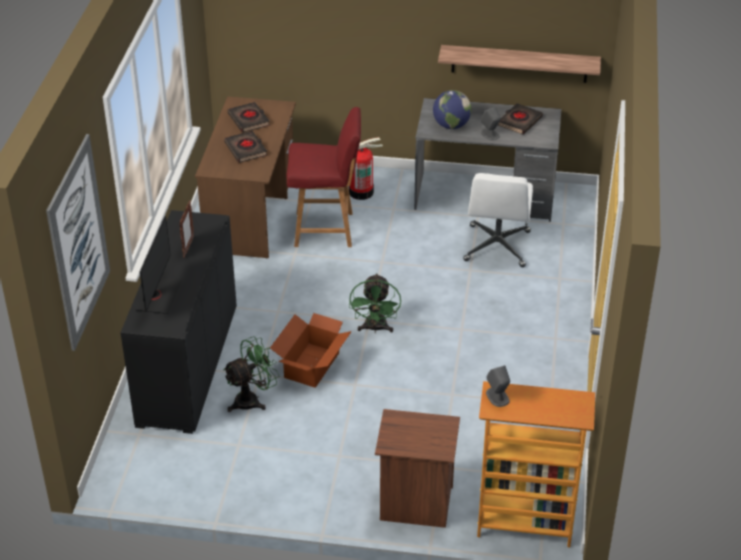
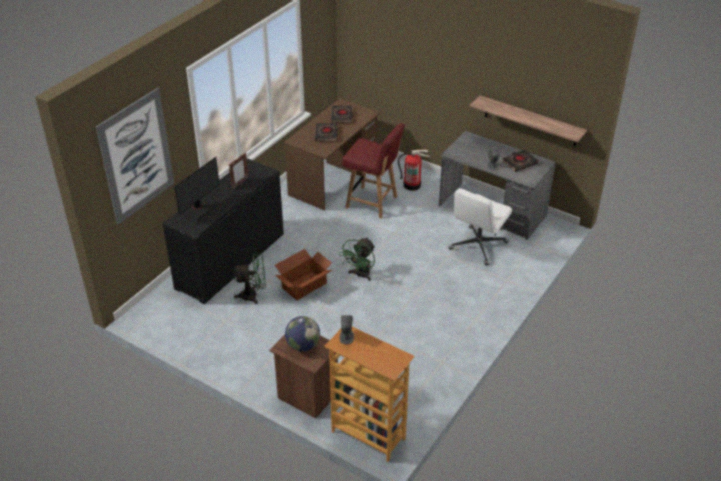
camera: 25 degrees right, 0 degrees up
(451, 125) = (470, 153): globe -> globe (303, 345)

